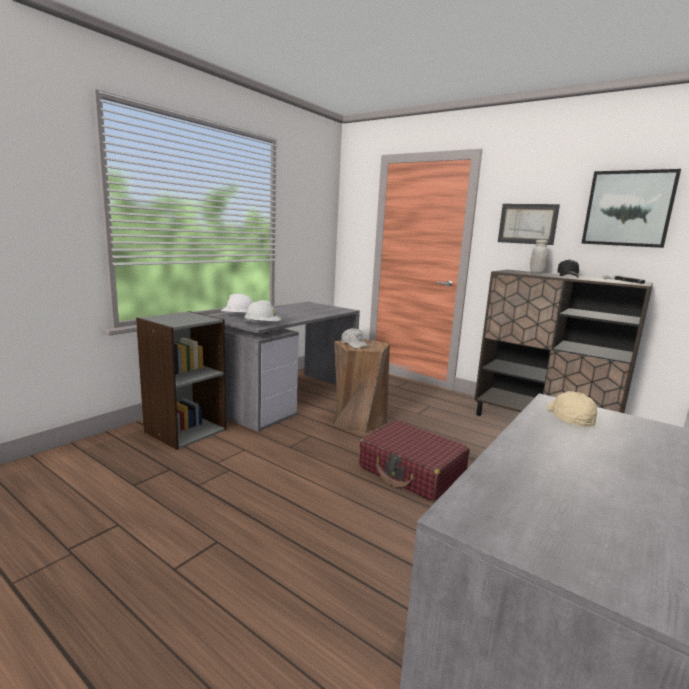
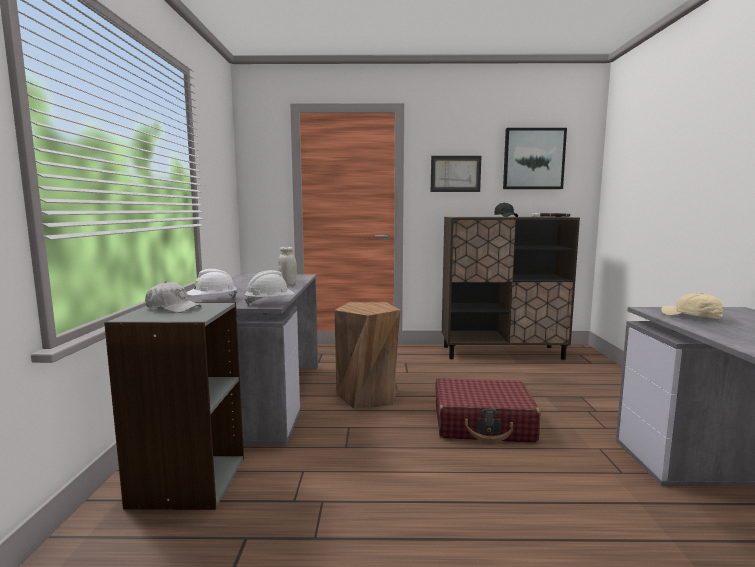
camera: 35 degrees left, 5 degrees down
(354, 344) = (361, 308): white cap -> white cap (173, 308)
(537, 272) = (476, 216): white jar -> white jar (287, 284)

